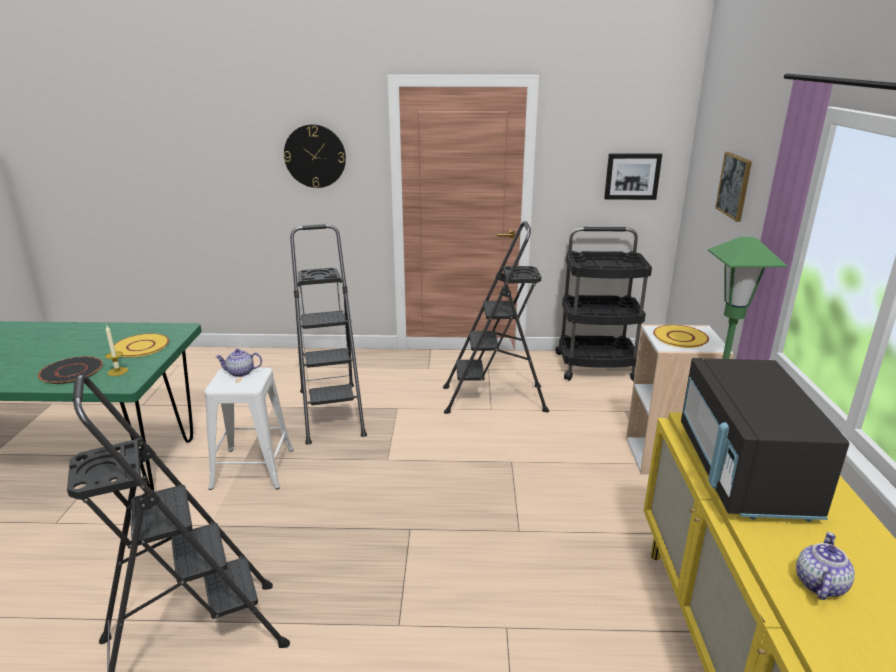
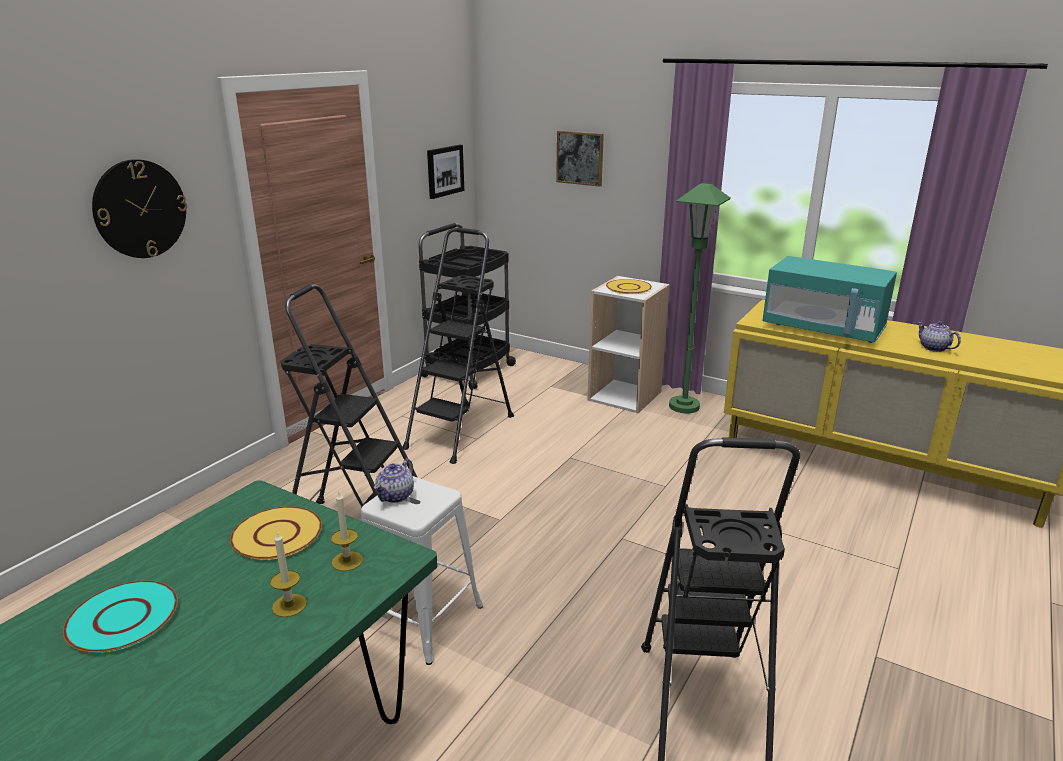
camera: 60 degrees left, 0 degrees up
(58, 340) = (122, 617): none -> turquoise plate
(71, 371) = (289, 605): black plate -> candle
(743, 473) = (823, 329): black microwave -> turquoise microwave

